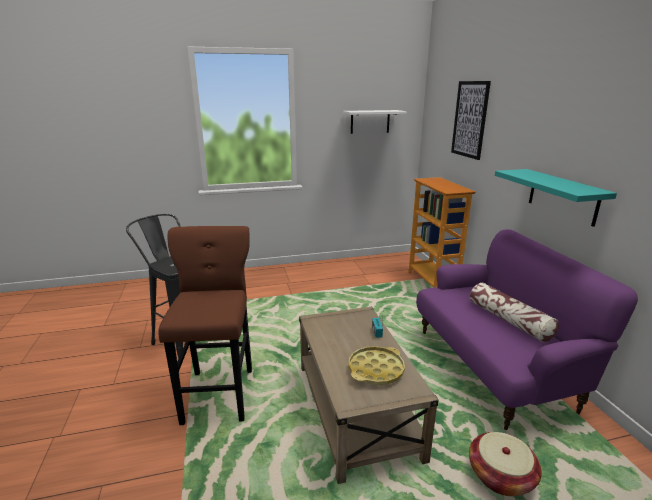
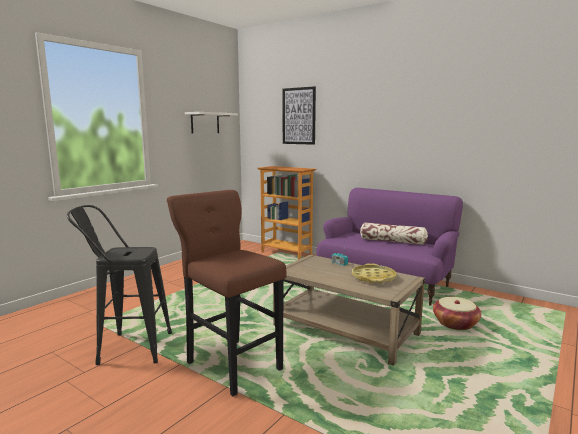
camera: 40 degrees left, 10 degrees down
(562, 196) = (395, 155): turquoise shelf -> none

